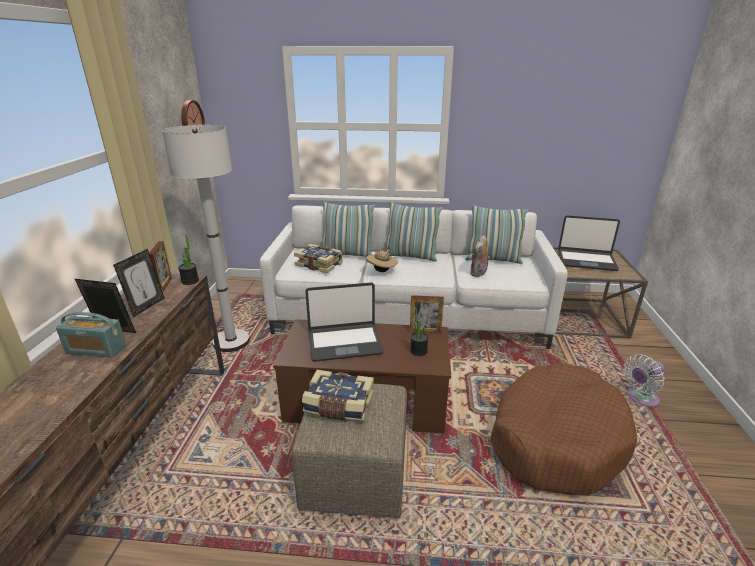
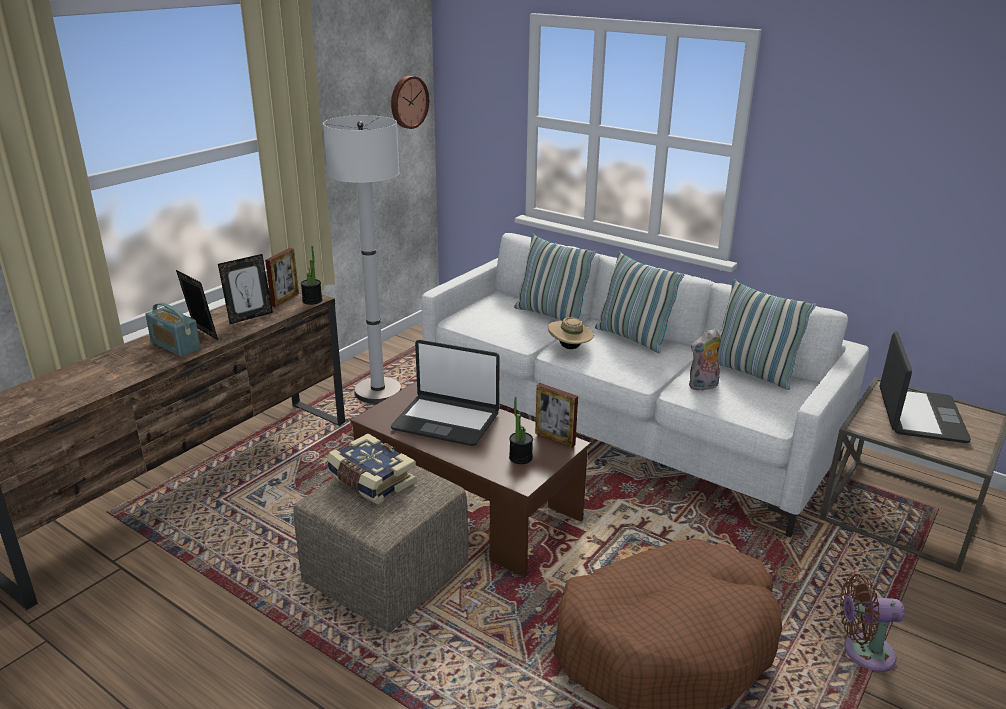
camera: 30 degrees right, 0 degrees up
(319, 264) = (500, 319): book -> none
(586, 261) = (919, 416): laptop -> laptop turned 120 degrees counterclockwise
(640, 398) = (863, 652): white fan -> brown fan

